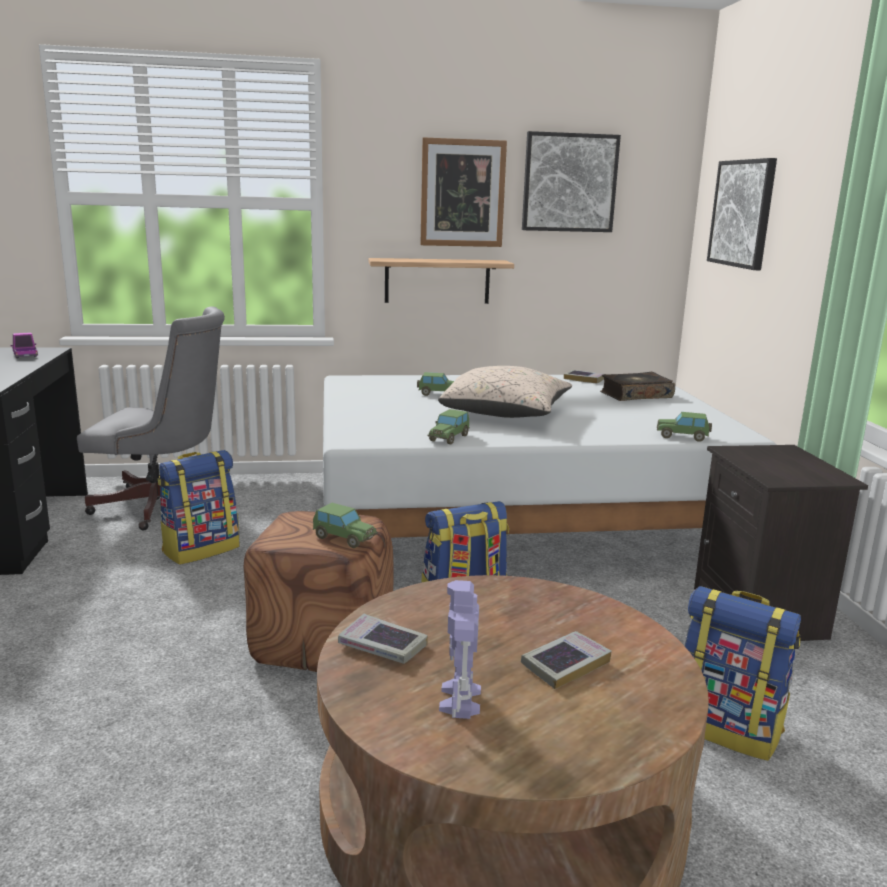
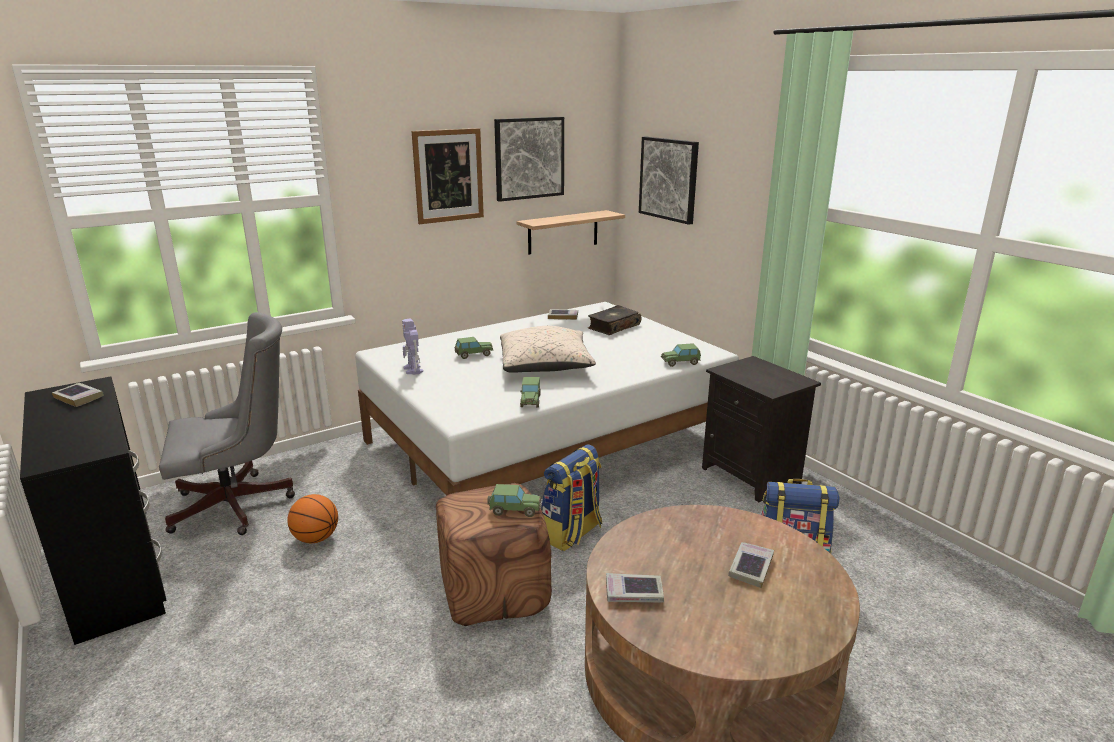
camera: 25 degrees left, 5 degrees up
(25, 355) = (79, 398): toy truck -> book
(201, 549) = (316, 538): backpack -> basketball
(437, 281) = (434, 252): shelf -> shelf (563, 232)
(460, 701) = (718, 617): toy robot -> toy robot (413, 370)

